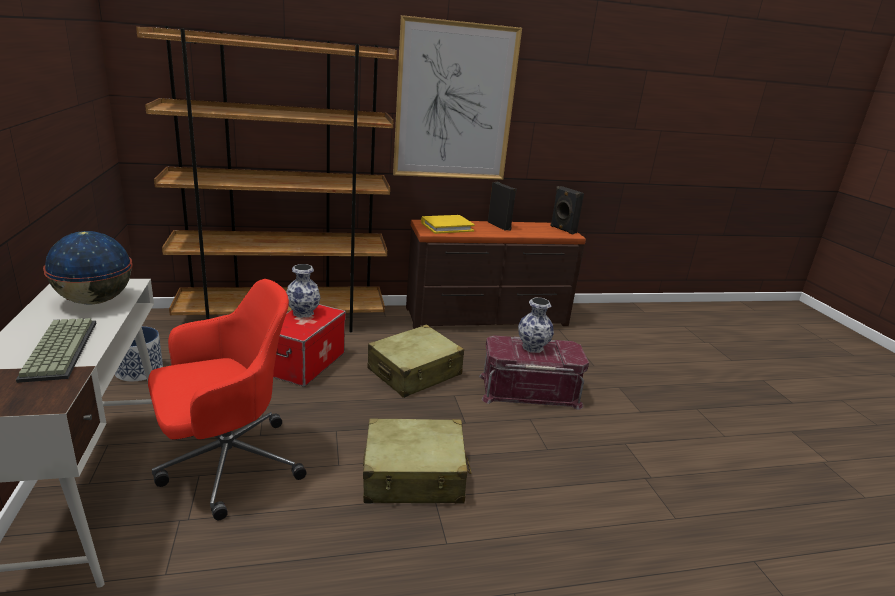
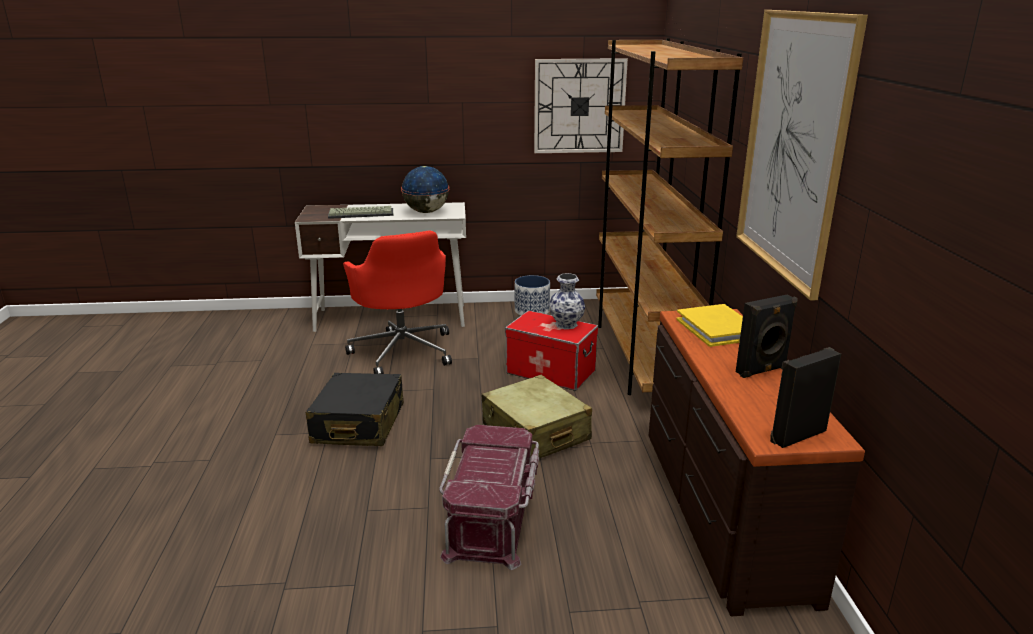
camera: 100 degrees right, 0 degrees up
(82, 111) = (579, 106): none -> wall clock
(414, 476) = (358, 424): beige suitcase -> black suitcase
(533, 347) = (497, 462): vase -> none

